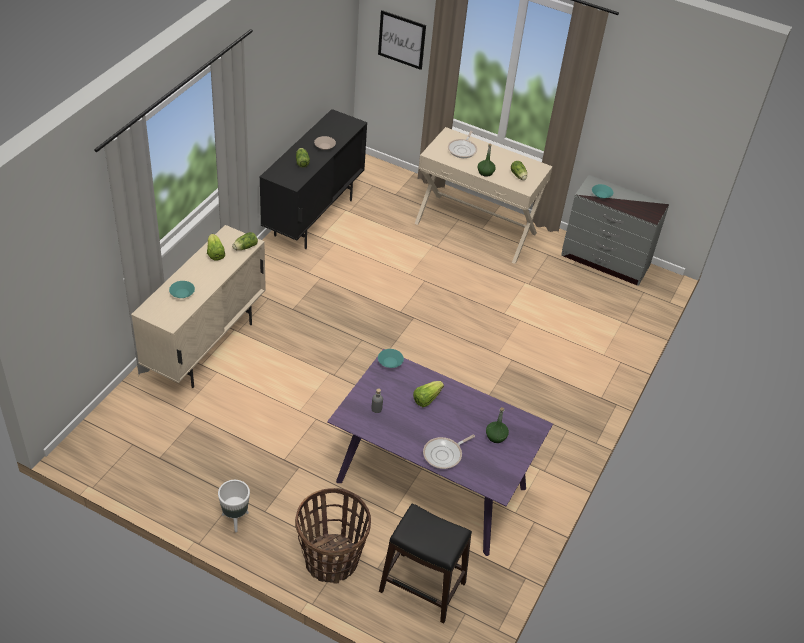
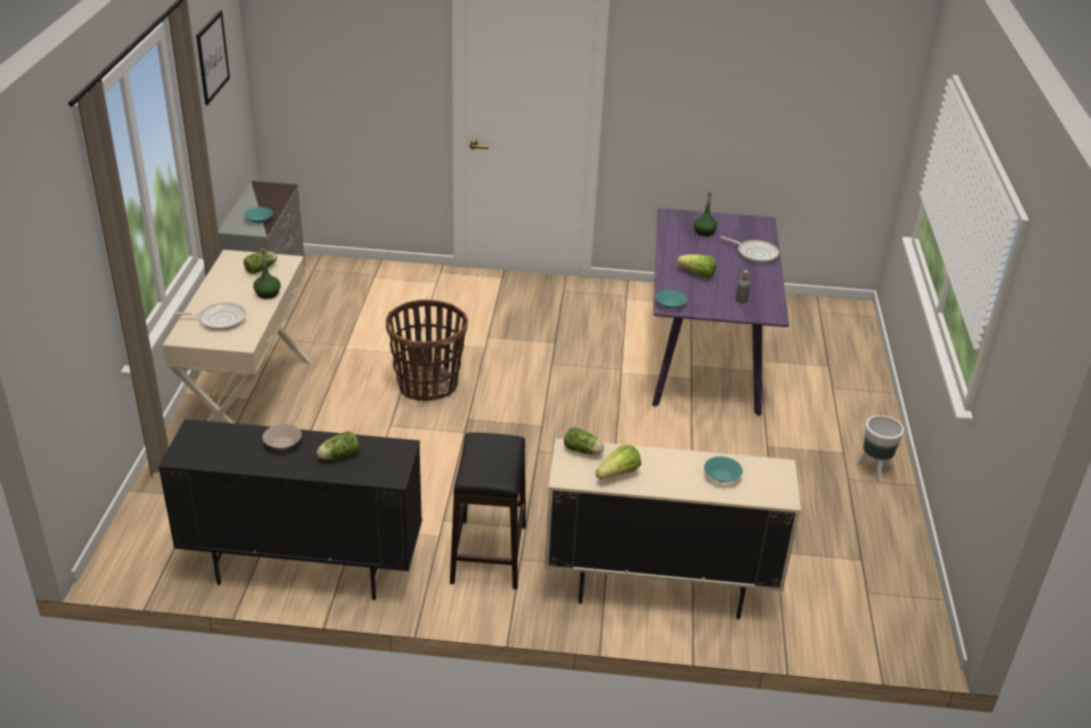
camera: 110 degrees left, 10 degrees down
(331, 560) = (849, 394): basket -> basket (427, 385)
(401, 39) = (63, 307): picture -> picture (212, 57)
(422, 588) = (820, 338): black stool -> black stool (489, 553)

